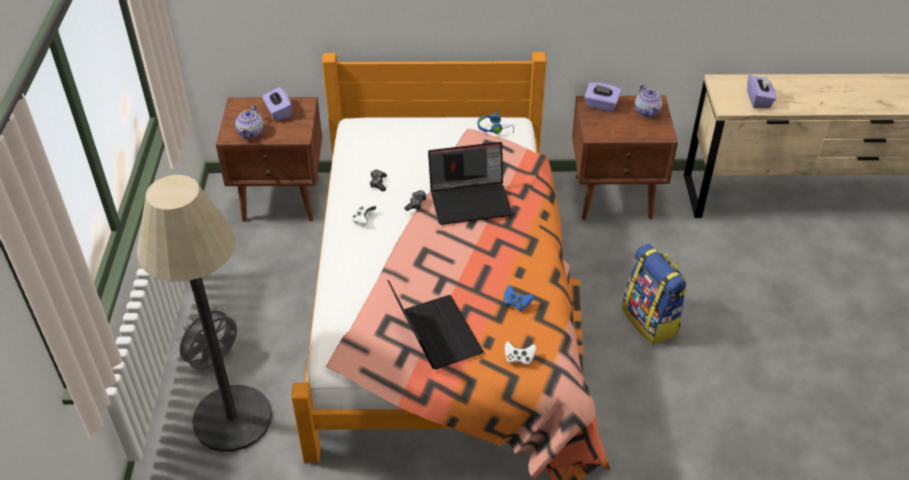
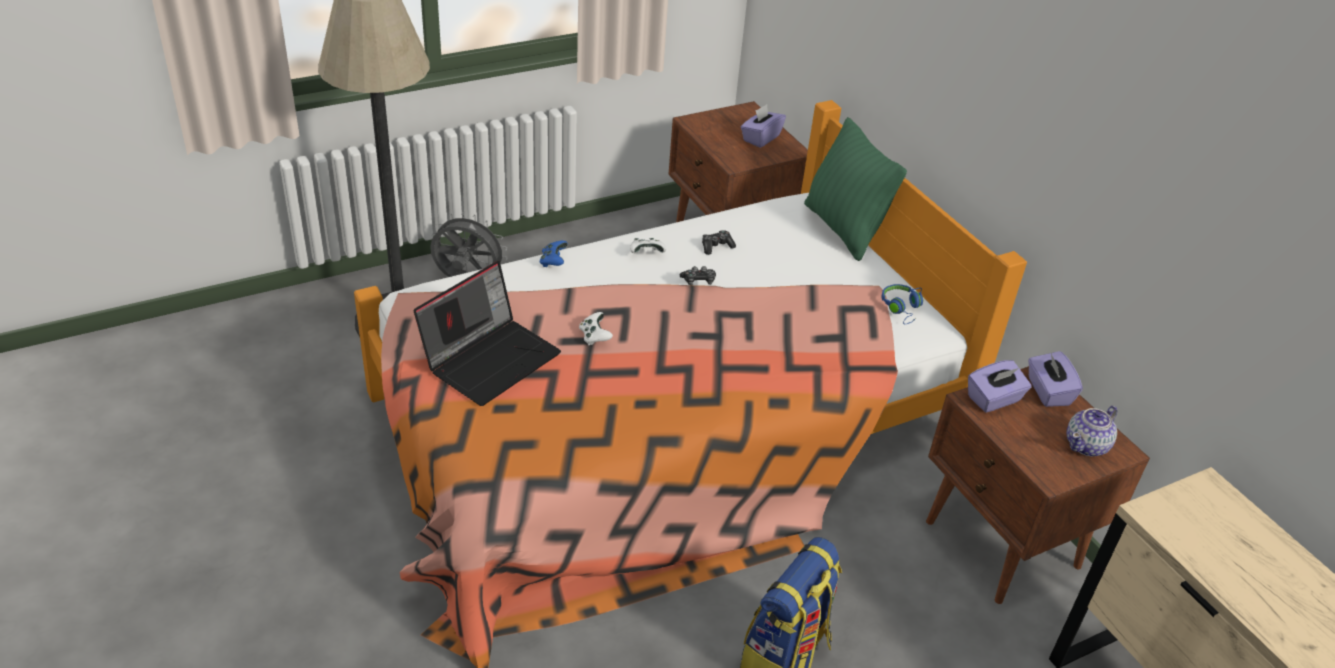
camera: 60 degrees right, 5 degrees down
(251, 133) = (711, 132): teapot -> none
(398, 120) = (843, 229): none -> green pillow
(471, 200) = (741, 323): laptop -> none
(516, 303) = (586, 415): blue game controller -> blue game controller (553, 261)
(519, 358) = (492, 442): white game controller -> white game controller (594, 337)
(758, 100) = (1217, 551): purple tissue box -> purple tissue box (994, 399)

